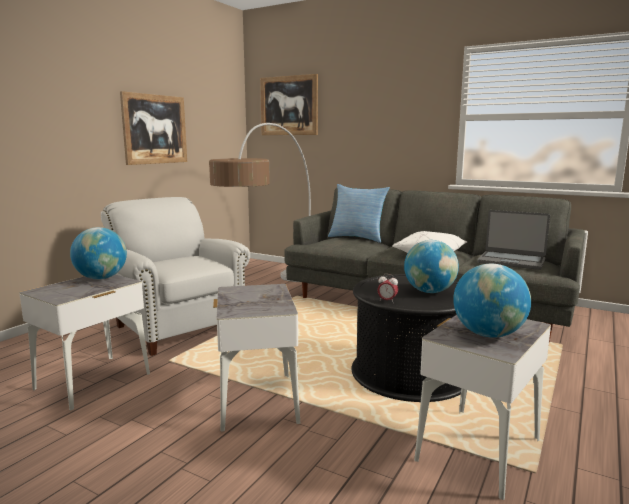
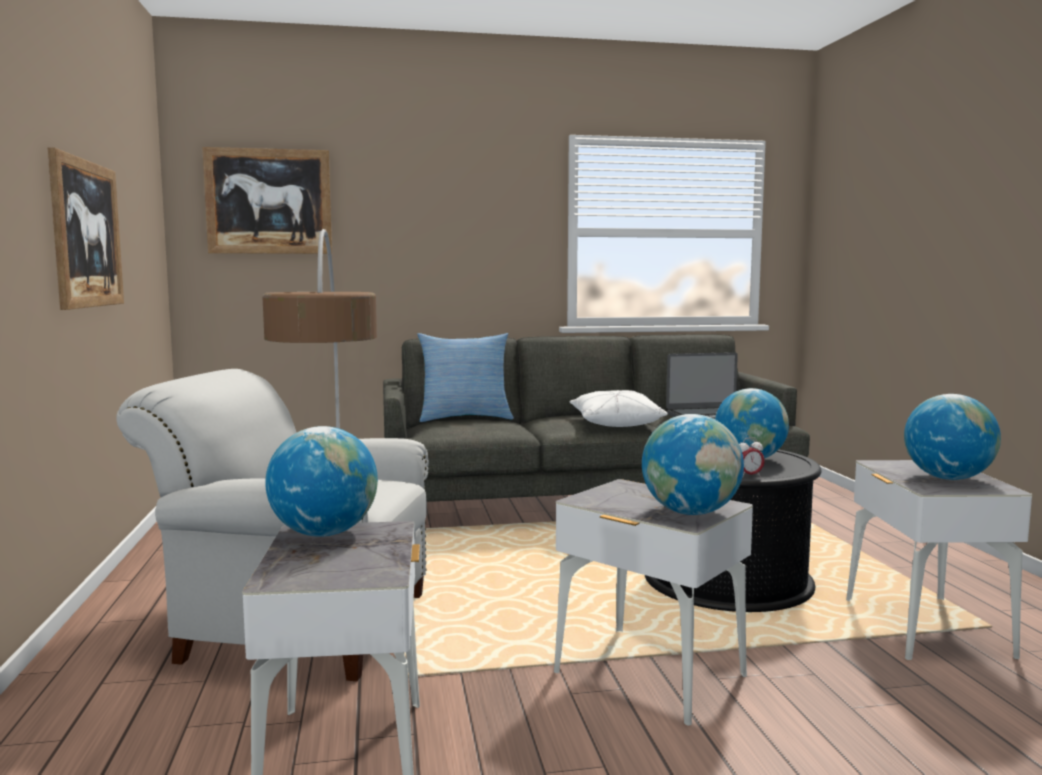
camera: 40 degrees left, 5 degrees down
(250, 308) = (690, 513): none -> globe

